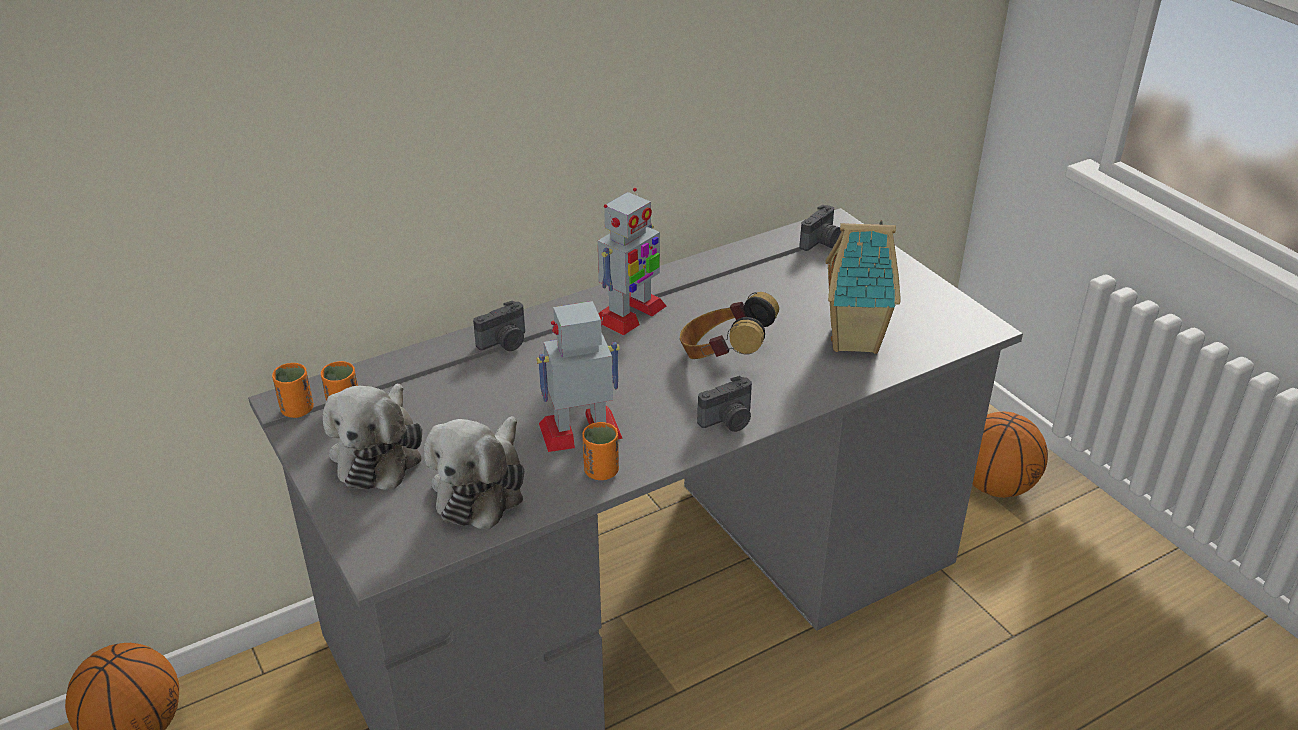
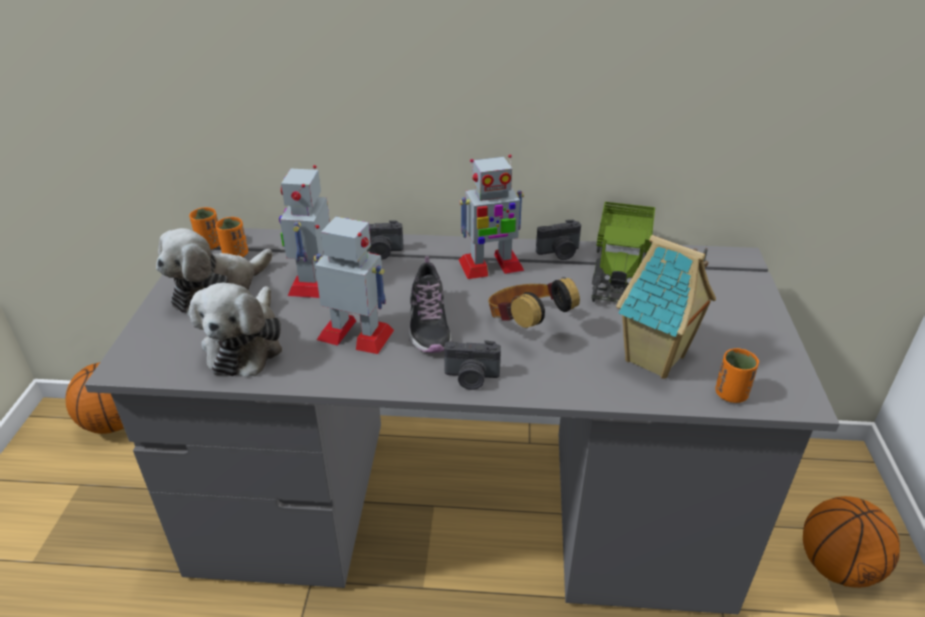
camera: 35 degrees right, 0 degrees up
(468, 397) = (313, 279): none -> toy robot
(482, 487) = (246, 344): plush toy -> plush toy turned 45 degrees counterclockwise
(601, 471) = (334, 372): orange cup -> orange cup (730, 394)
(636, 391) = (429, 323): none -> shoe
(751, 273) = (620, 271): none -> toy truck
(821, 242) = (710, 269): camera -> camera (559, 253)

